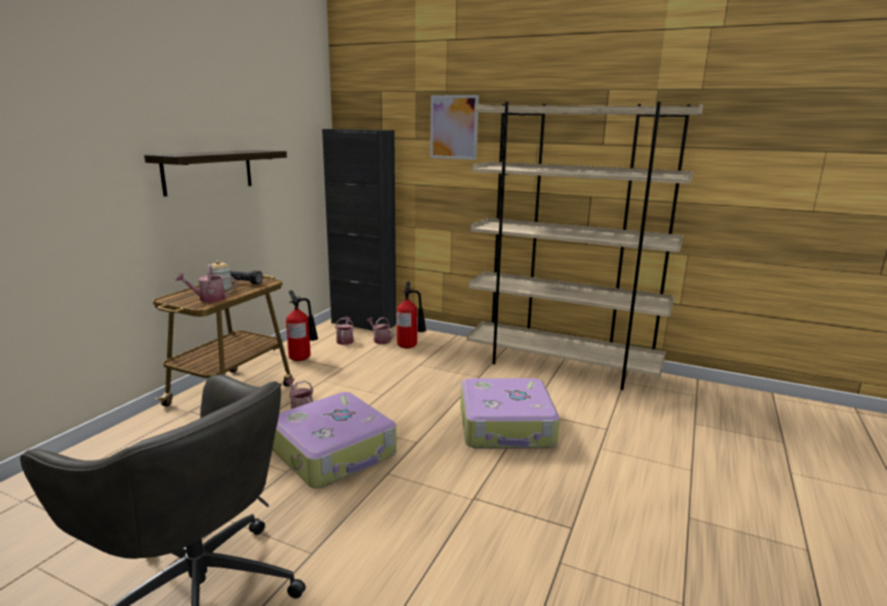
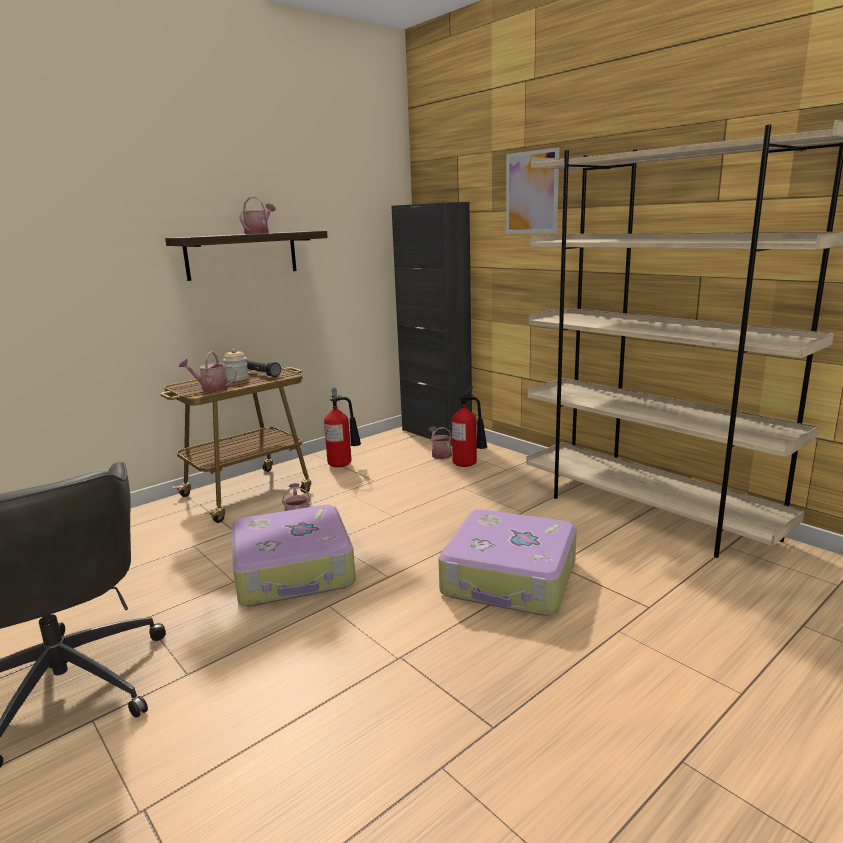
camera: 25 degrees right, 0 degrees up
(345, 340) = (402, 450): watering can -> watering can (259, 233)

